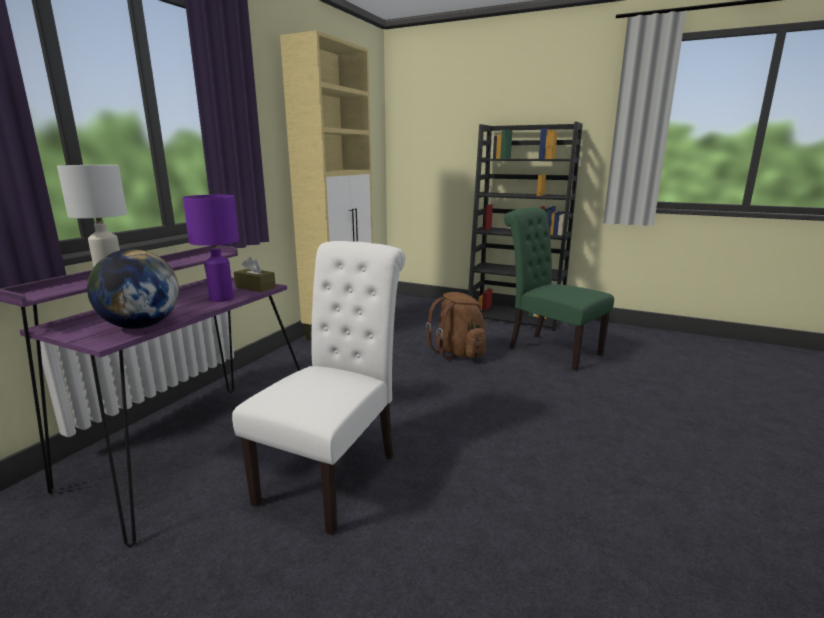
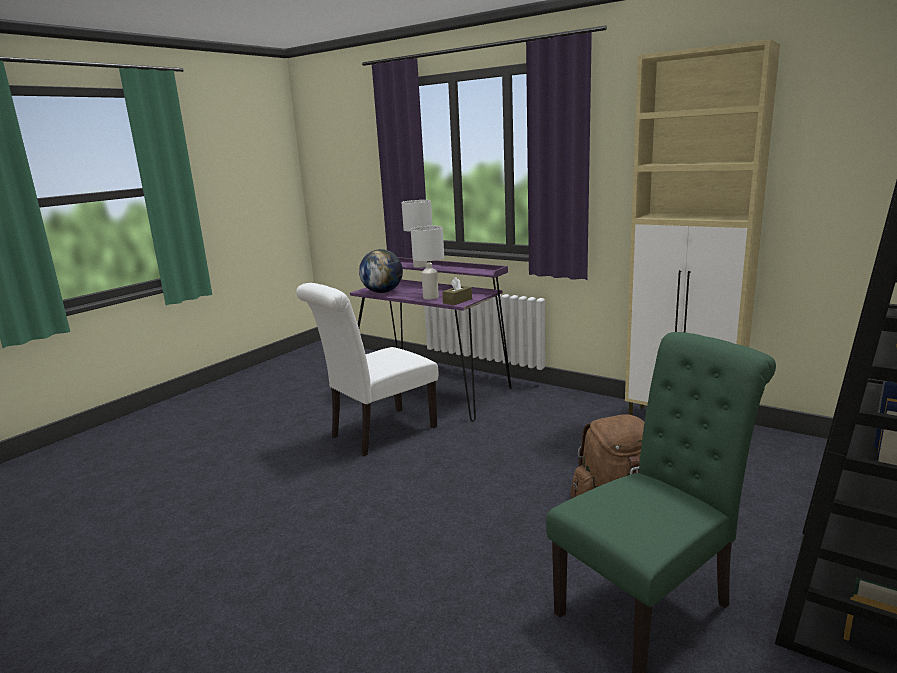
camera: 100 degrees right, 0 degrees up
(221, 299) = (430, 297): purple table lamp -> white table lamp
(335, 473) = (378, 433): white chair -> white chair turned 105 degrees clockwise

